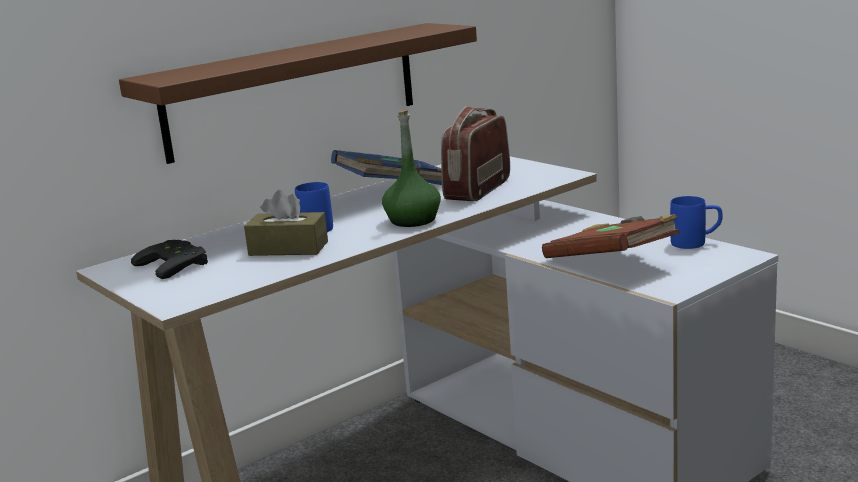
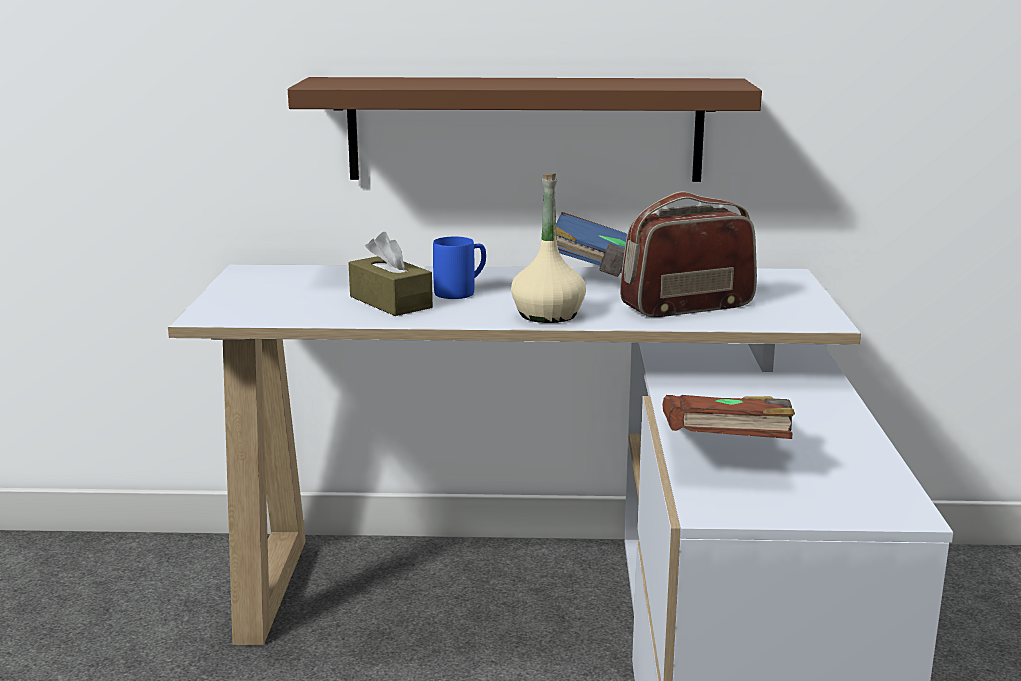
camera: 40 degrees right, 0 degrees up
(176, 264) = (292, 284): black game controller -> none
(412, 220) = (547, 315): green bottle -> beige bottle
(696, 243) = (880, 471): blue mug -> none

